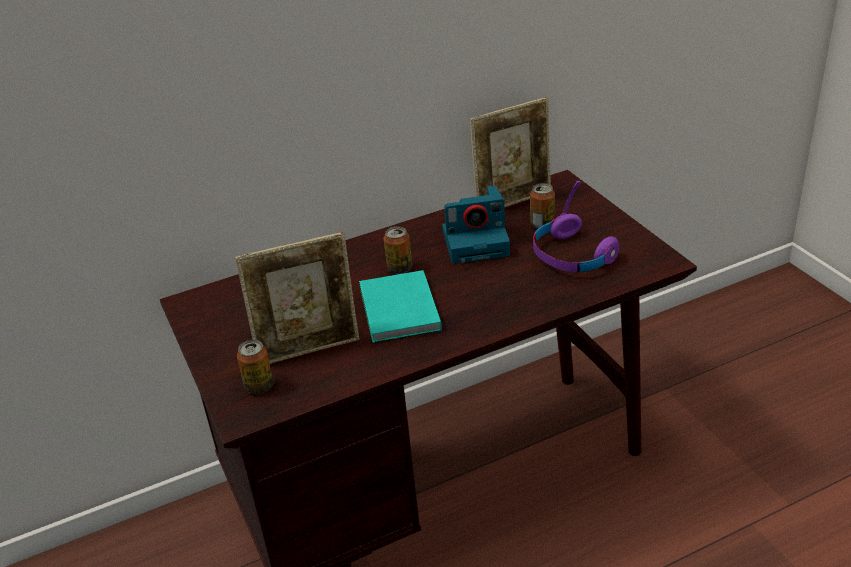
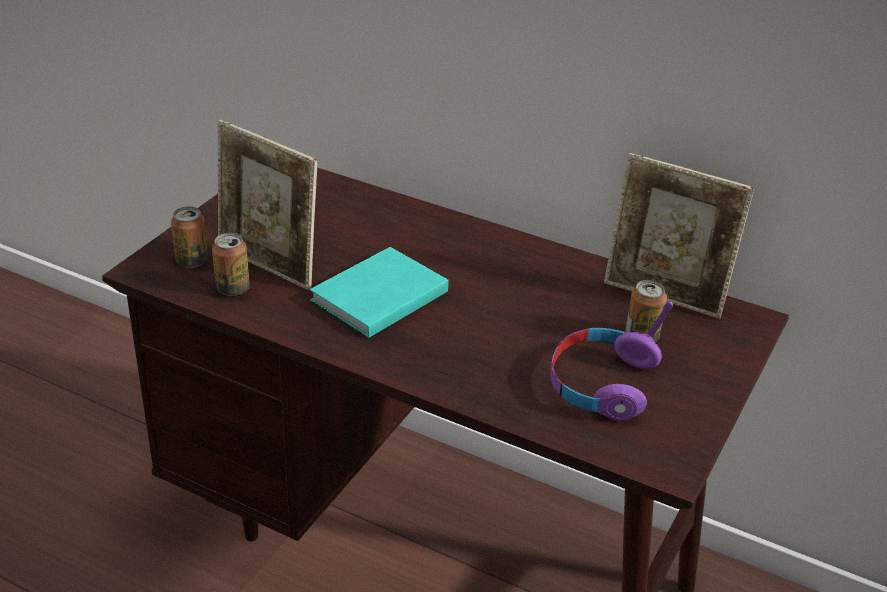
camera: 50 degrees right, 0 degrees up
(399, 269) = (450, 268): can -> can (232, 288)
(477, 242) = (554, 301): camera -> none

